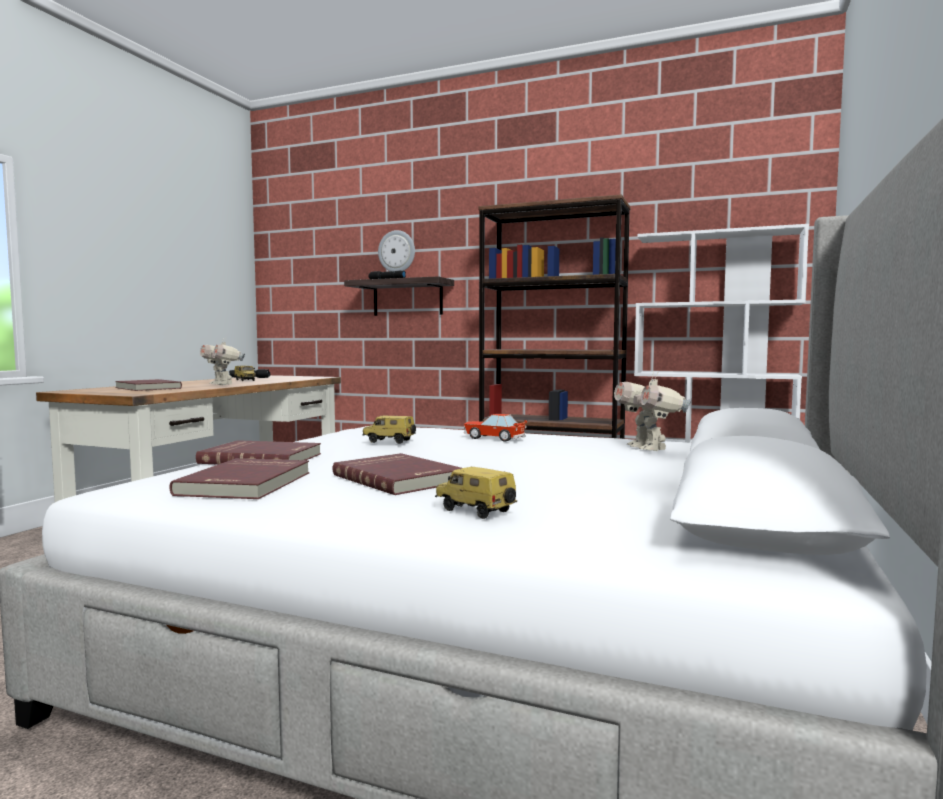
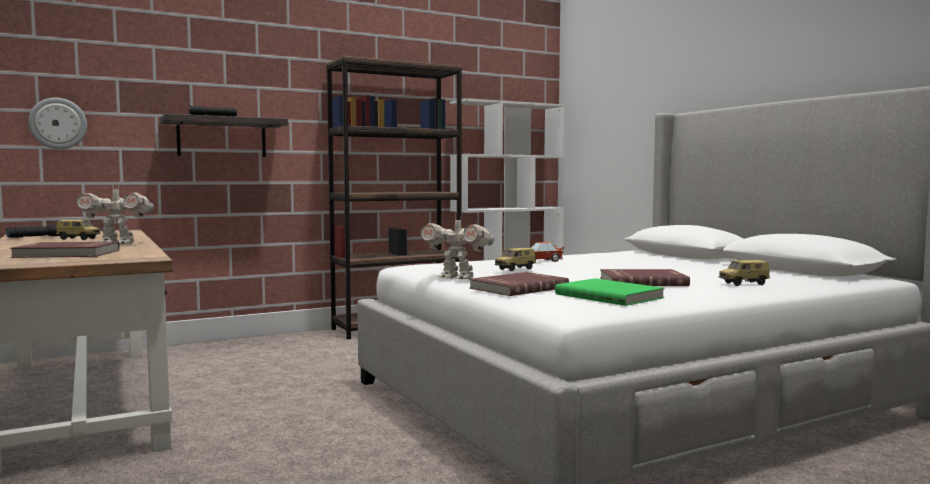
camera: 50 degrees left, 0 degrees up
(247, 483) = (610, 296): red book -> green book
(397, 251) = (206, 84): wall clock -> wall clock (58, 123)
(648, 449) = (627, 256): toy robot -> toy robot (457, 278)

